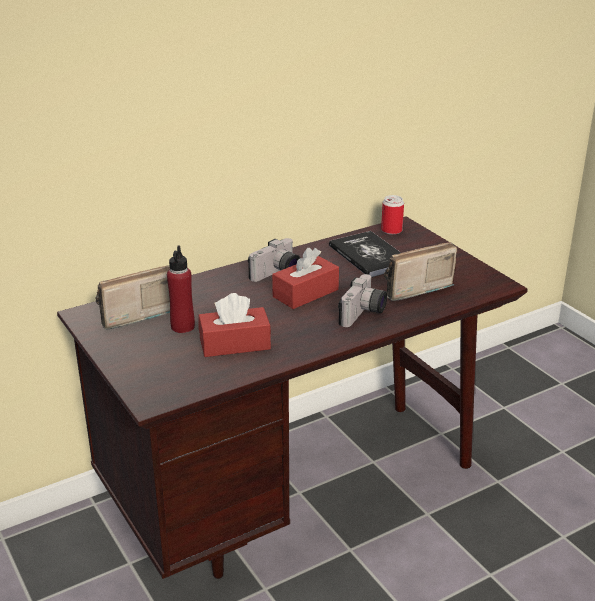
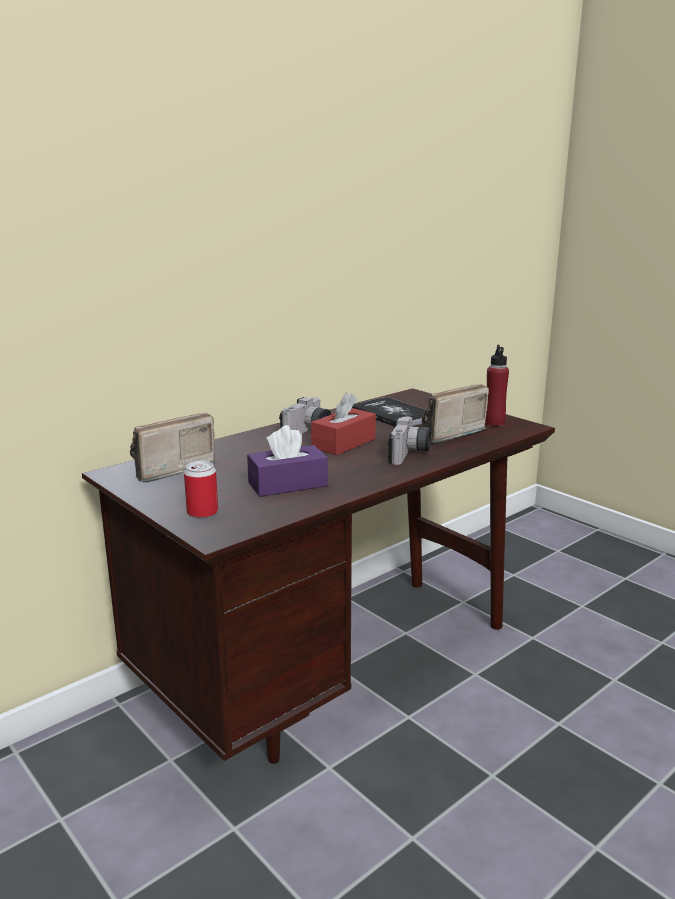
camera: 10 degrees left, 10 degrees down
(182, 327) = (226, 475): red bottle -> red bottle (494, 423)
(235, 344) = (288, 484): red tissue box -> purple tissue box
(391, 230) = (404, 397): can -> can (202, 513)

